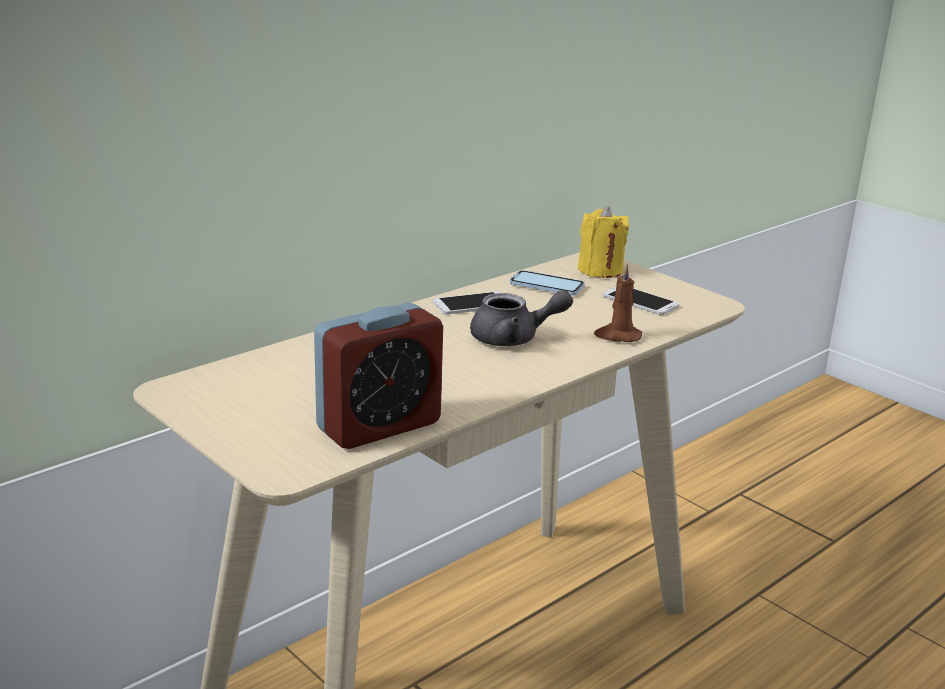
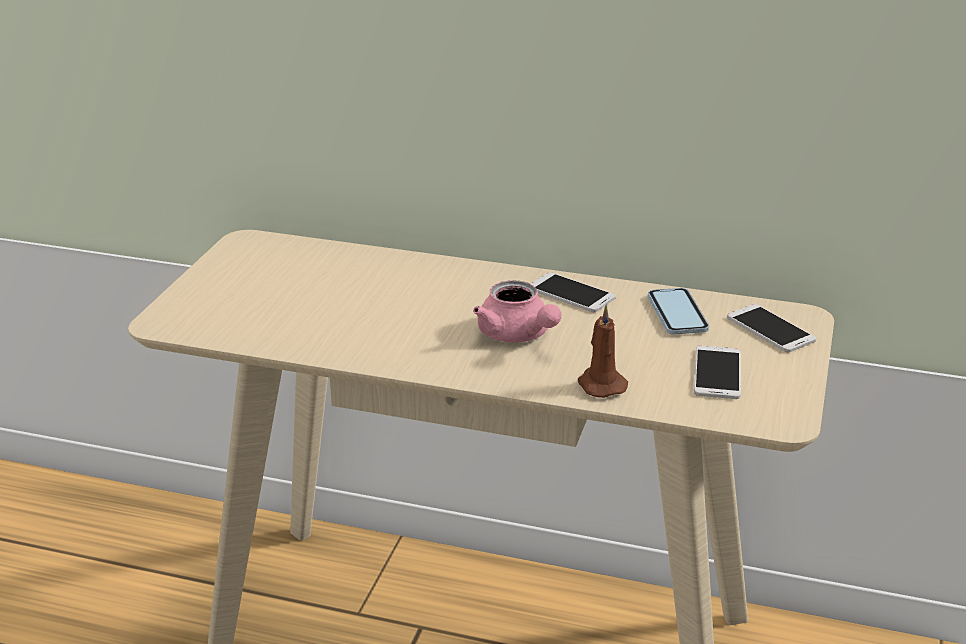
camera: 60 degrees right, 5 degrees up
(379, 426) = (271, 332): alarm clock -> none
(514, 339) = (518, 336): grey teapot -> pink teapot
(600, 270) = (770, 329): yellow candle -> phone

